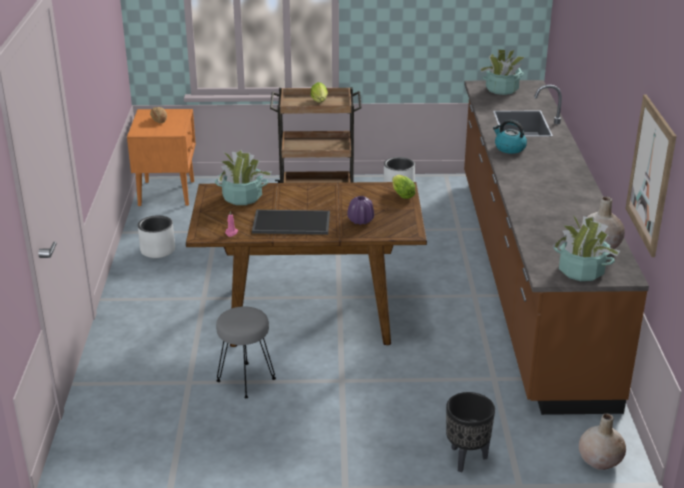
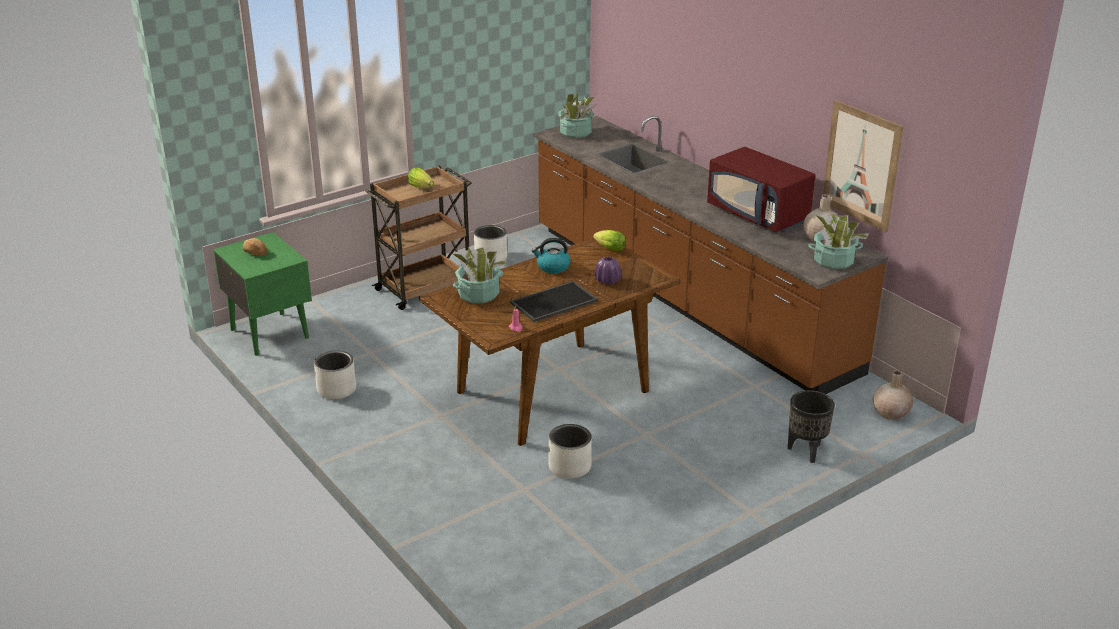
camera: 35 degrees left, 0 degrees up
(167, 192) = (269, 333): orange nightstand -> green nightstand
(245, 380) = (569, 467): grey stool -> white planter
(509, 148) = (652, 182): kettle -> kettle (552, 267)
(568, 205) = (758, 215): none -> red microwave

